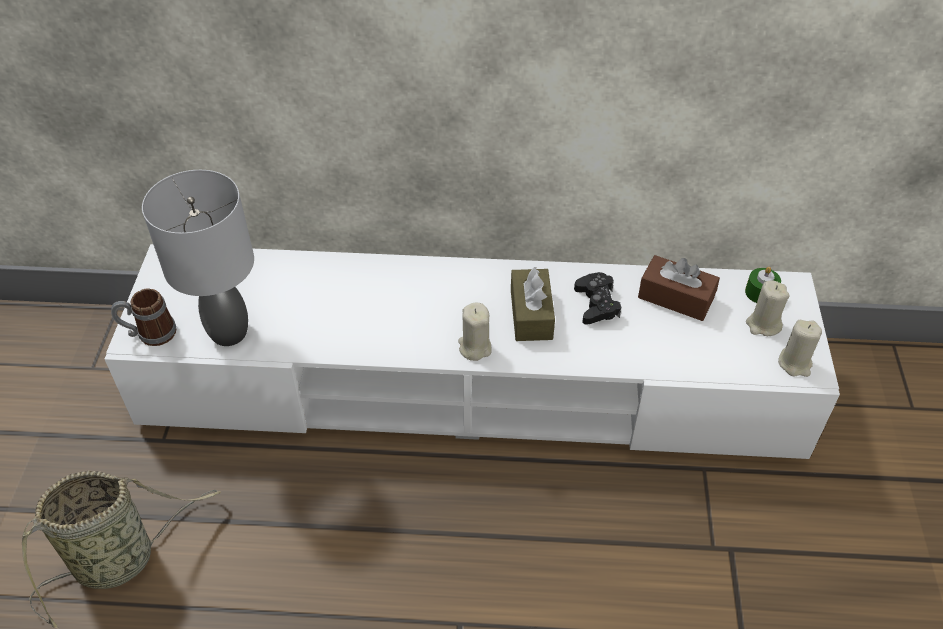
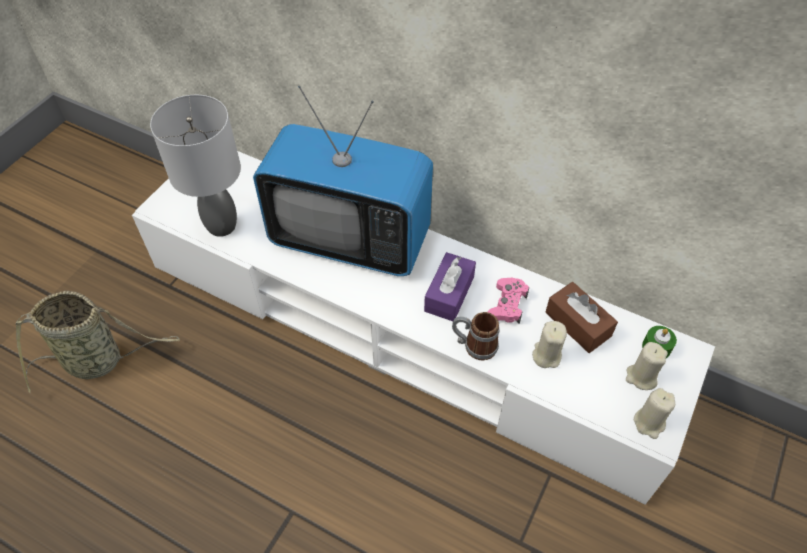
camera: 25 degrees right, 5 degrees up
(149, 334) = (170, 207): mug -> mug (474, 345)
(390, 297) = (350, 240): none -> television
(474, 347) = (389, 304): beige candle -> beige candle (546, 355)
(531, 314) = (449, 294): brown tissue box -> purple tissue box
(596, 304) = (507, 305): black game controller -> pink game controller

